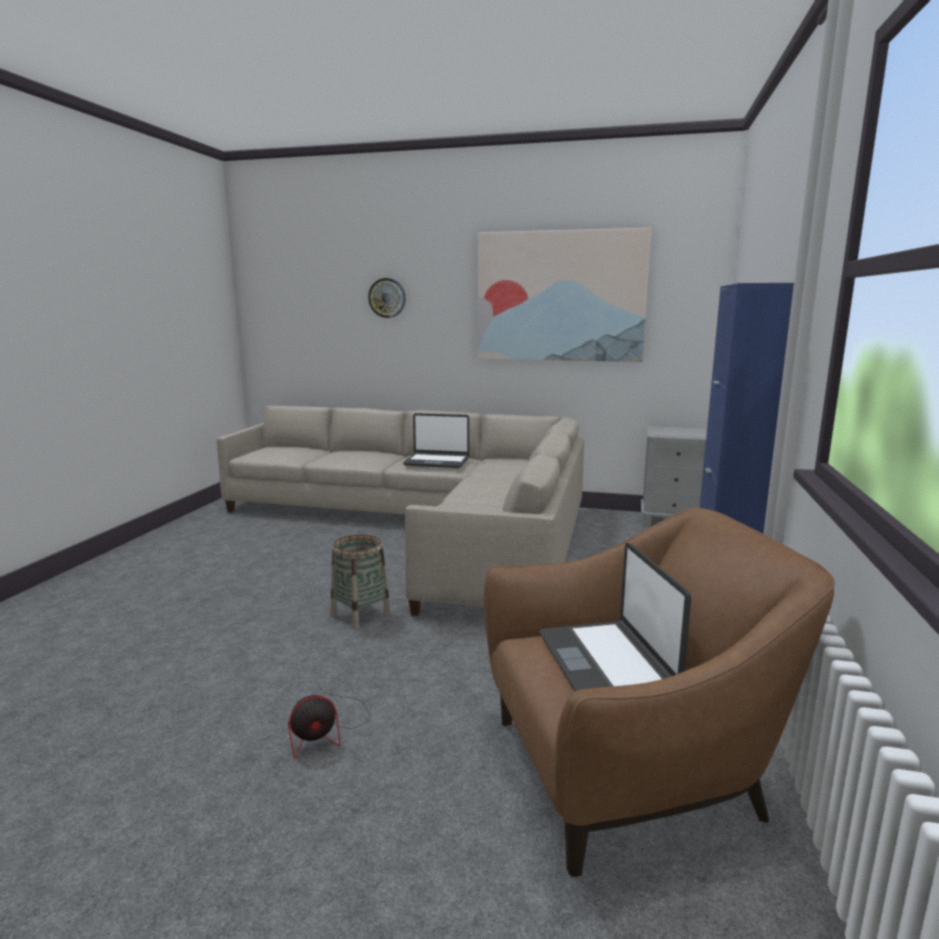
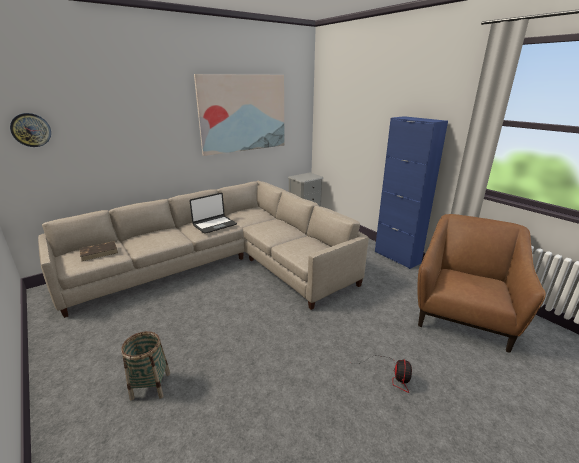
camera: 50 degrees left, 10 degrees up
(288, 451) = (99, 252): none -> brown book
(360, 615) = (293, 323): basket -> basket (150, 385)
(387, 298) = (132, 121): wall clock -> wall clock (31, 130)
(607, 661) = (473, 281): laptop -> none

